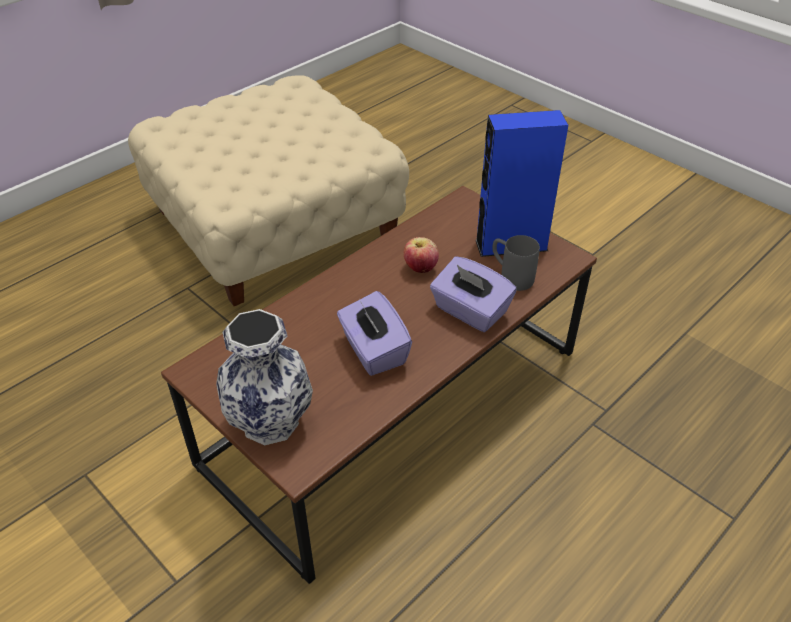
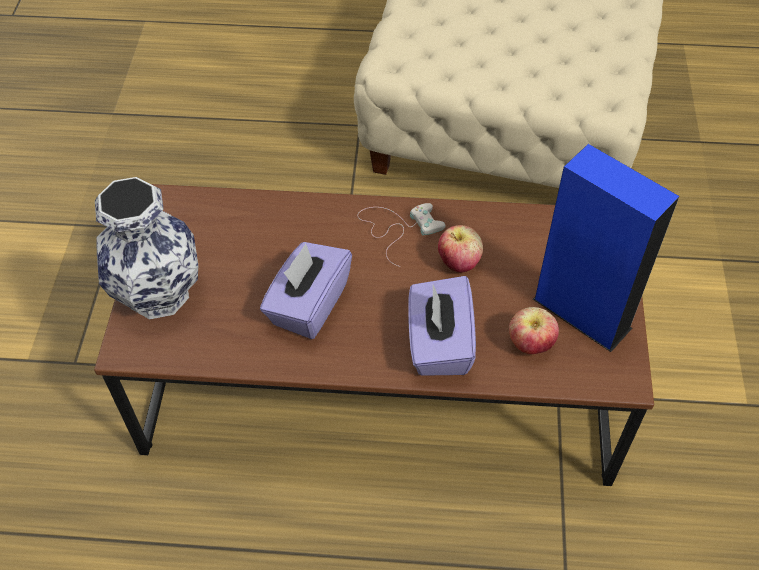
camera: 50 degrees right, 10 degrees up
(362, 276) = (398, 228): none -> white game controller
(510, 276) = (530, 344): grey mug -> apple

